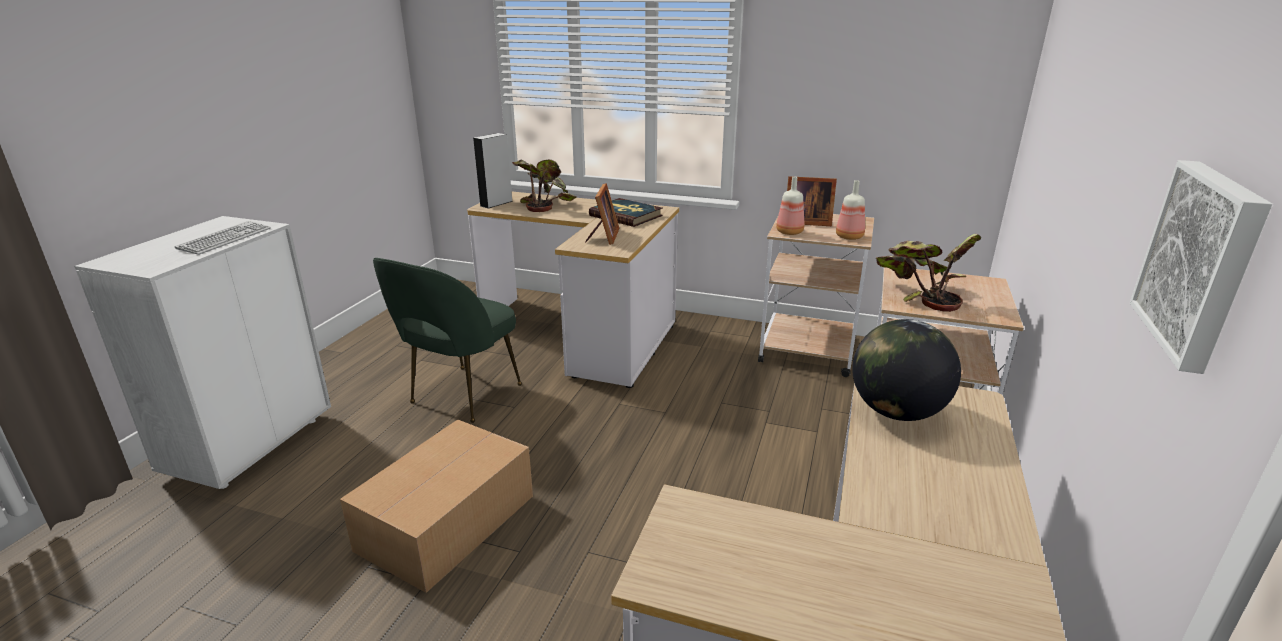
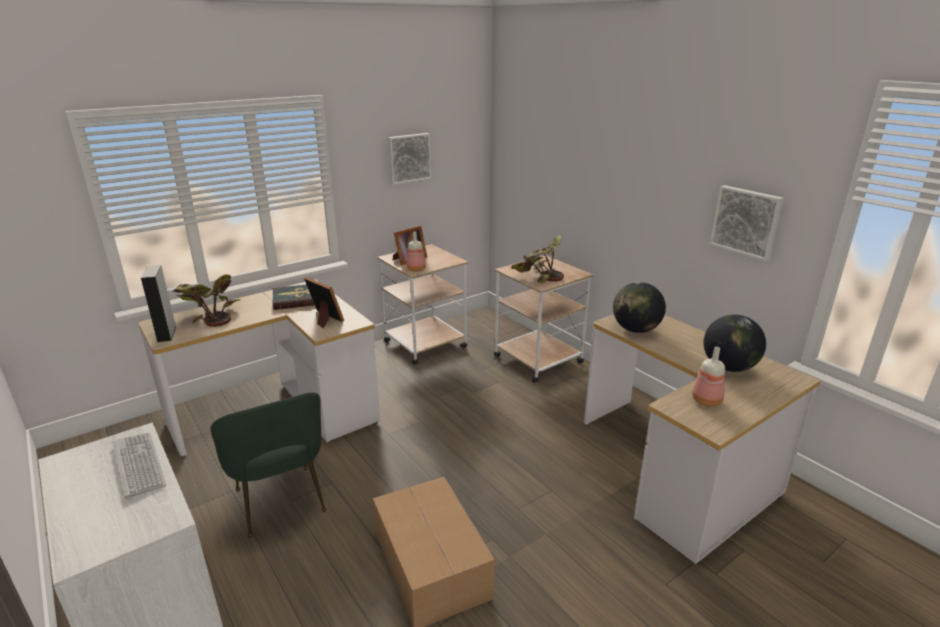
camera: 55 degrees left, 0 degrees up
(850, 237) = (448, 260): bottle -> bottle (706, 400)
(861, 80) = (408, 158): none -> picture
(919, 548) = (729, 367): none -> globe

